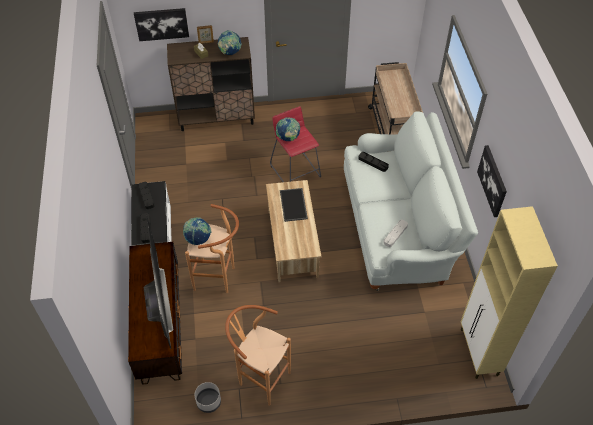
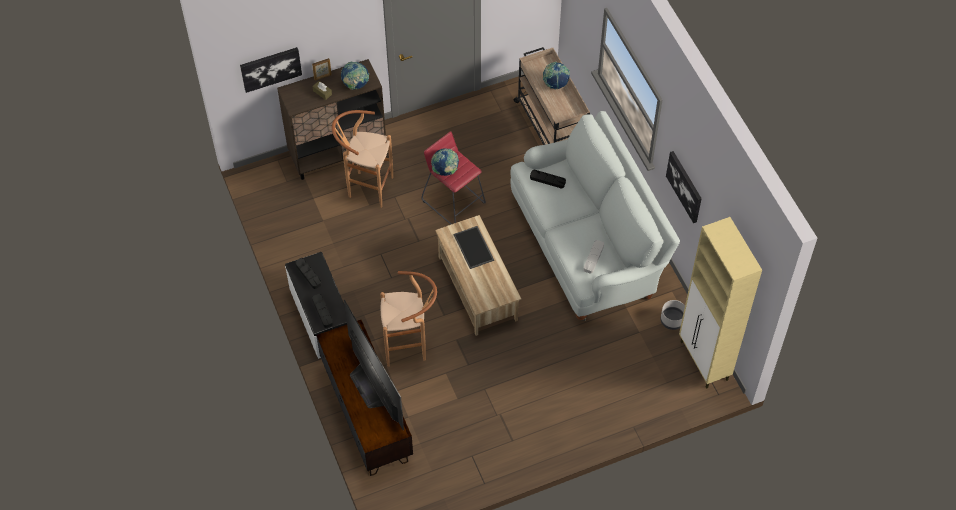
camera: 15 degrees left, 5 degrees up
(198, 239) = (391, 311): globe -> globe (555, 84)
(209, 402) = (446, 476): grey planter -> grey planter (672, 320)
(260, 378) = (490, 440): brown stool -> brown stool (366, 187)

